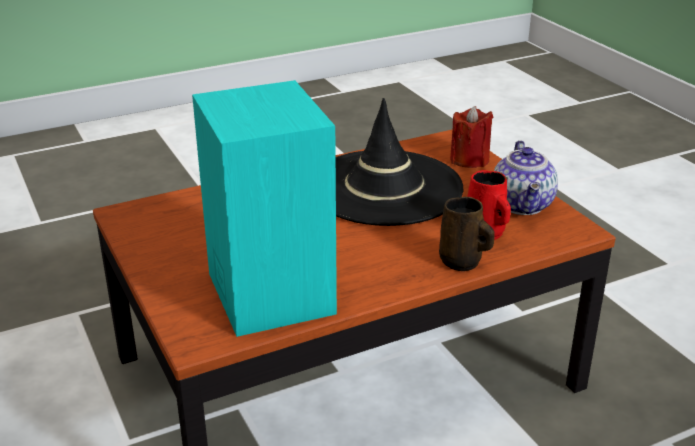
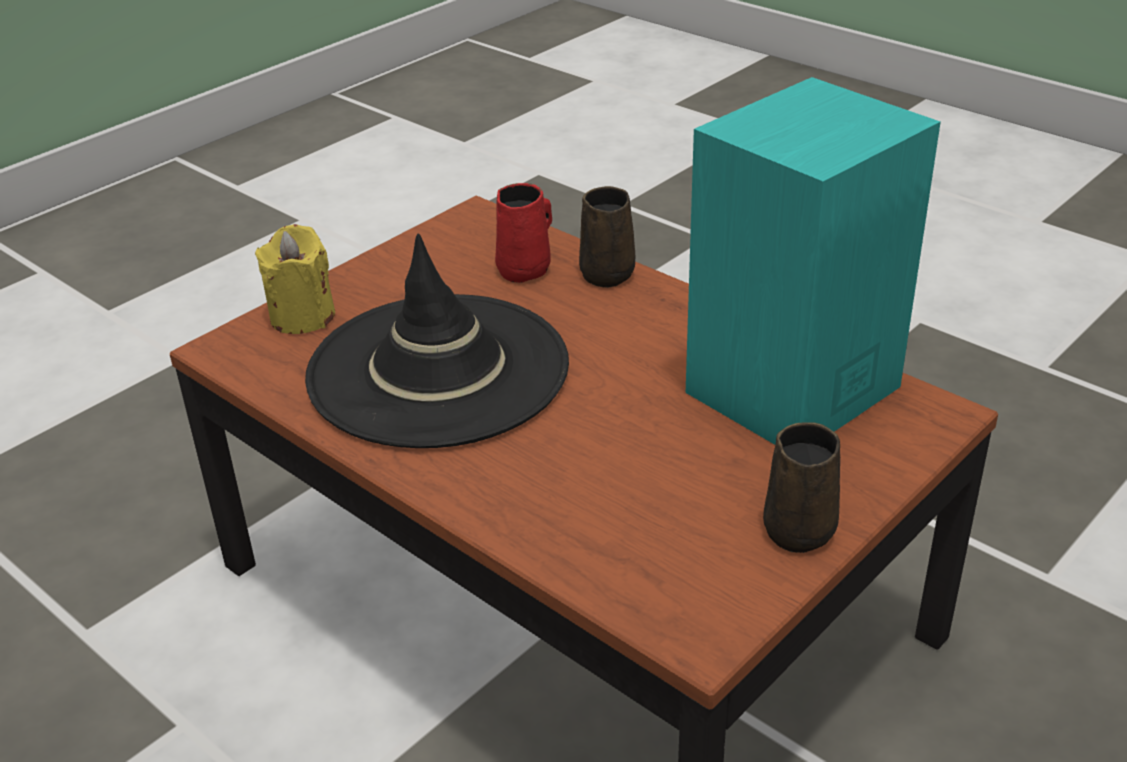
camera: 110 degrees left, 5 degrees up
(155, 257) = (801, 528): none -> brown mug
(469, 160) = (302, 317): red candle -> yellow candle
(523, 205) = (431, 255): teapot -> none

